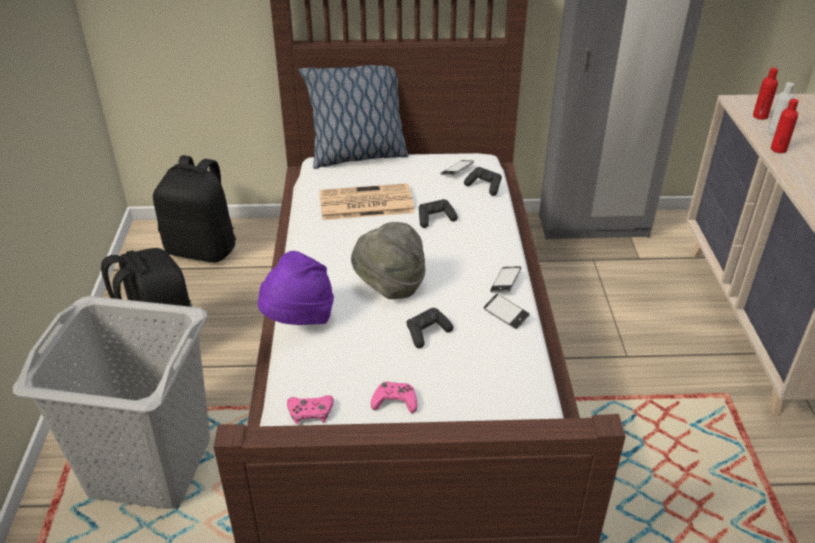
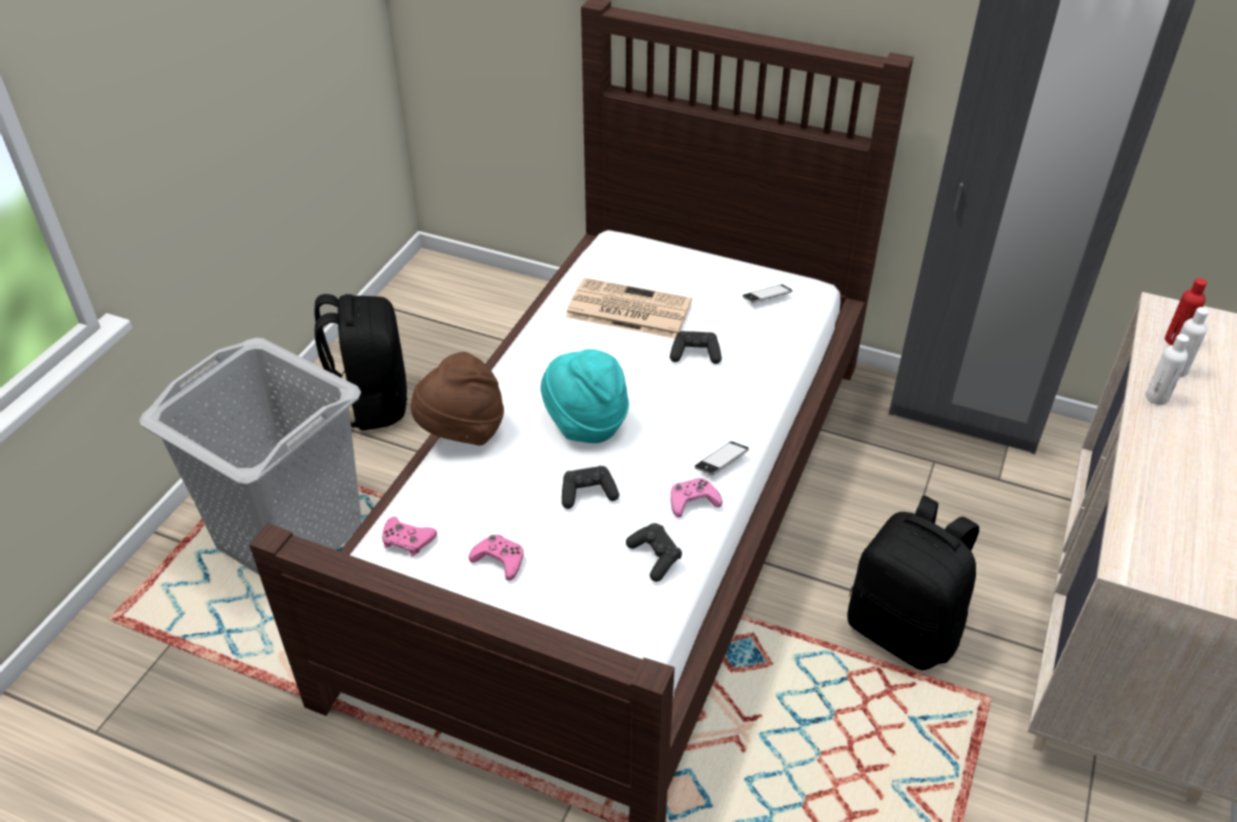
camera: 25 degrees right, 5 degrees up
(203, 249) = (475, 305): black backpack -> black backpack (903, 629)
(298, 320) = (462, 432): purple hat -> brown hat
(357, 156) = (661, 244): pillow -> none
(389, 286) = (585, 423): grey hat -> turquoise hat
(484, 186) = (785, 328): black game controller -> black game controller (655, 557)
(506, 314) = (693, 501): phone -> pink game controller
(778, 149) = (1156, 397): red bottle -> white bottle

